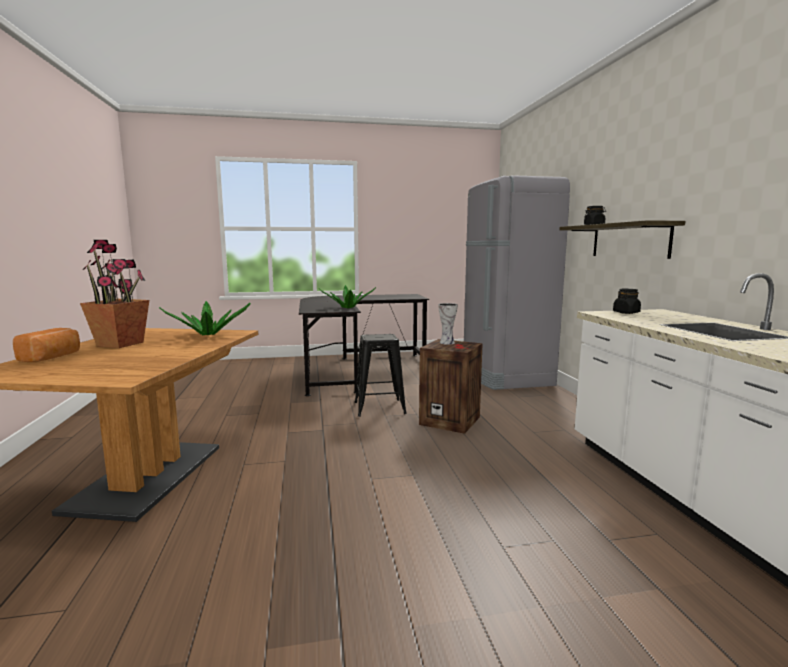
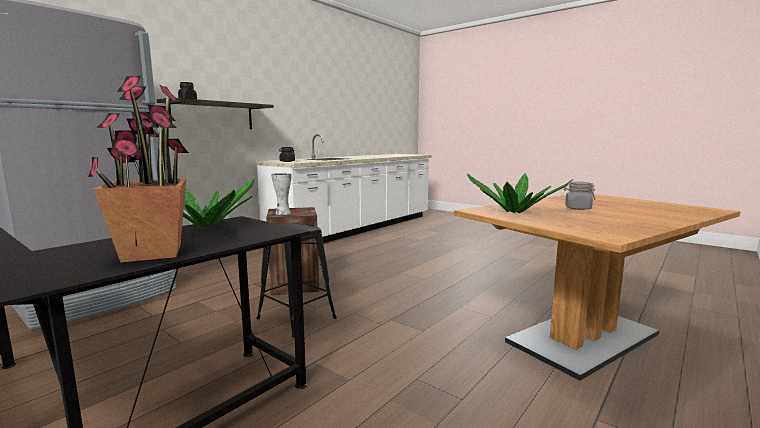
camera: 130 degrees left, 0 degrees up
(52, 357) = (673, 214): bread -> none
(121, 344) = (615, 217): potted plant -> potted plant (152, 253)
(152, 348) = (577, 208): none -> grey jar

